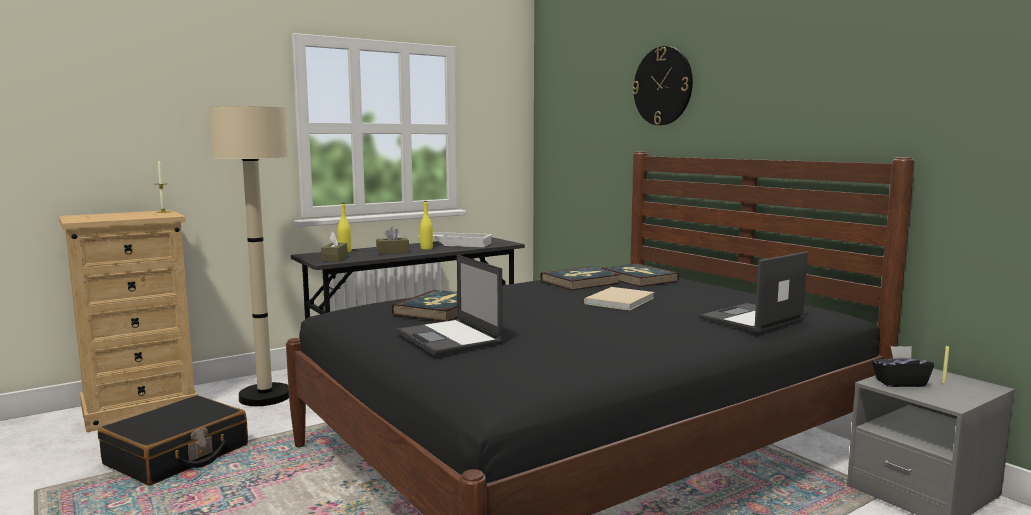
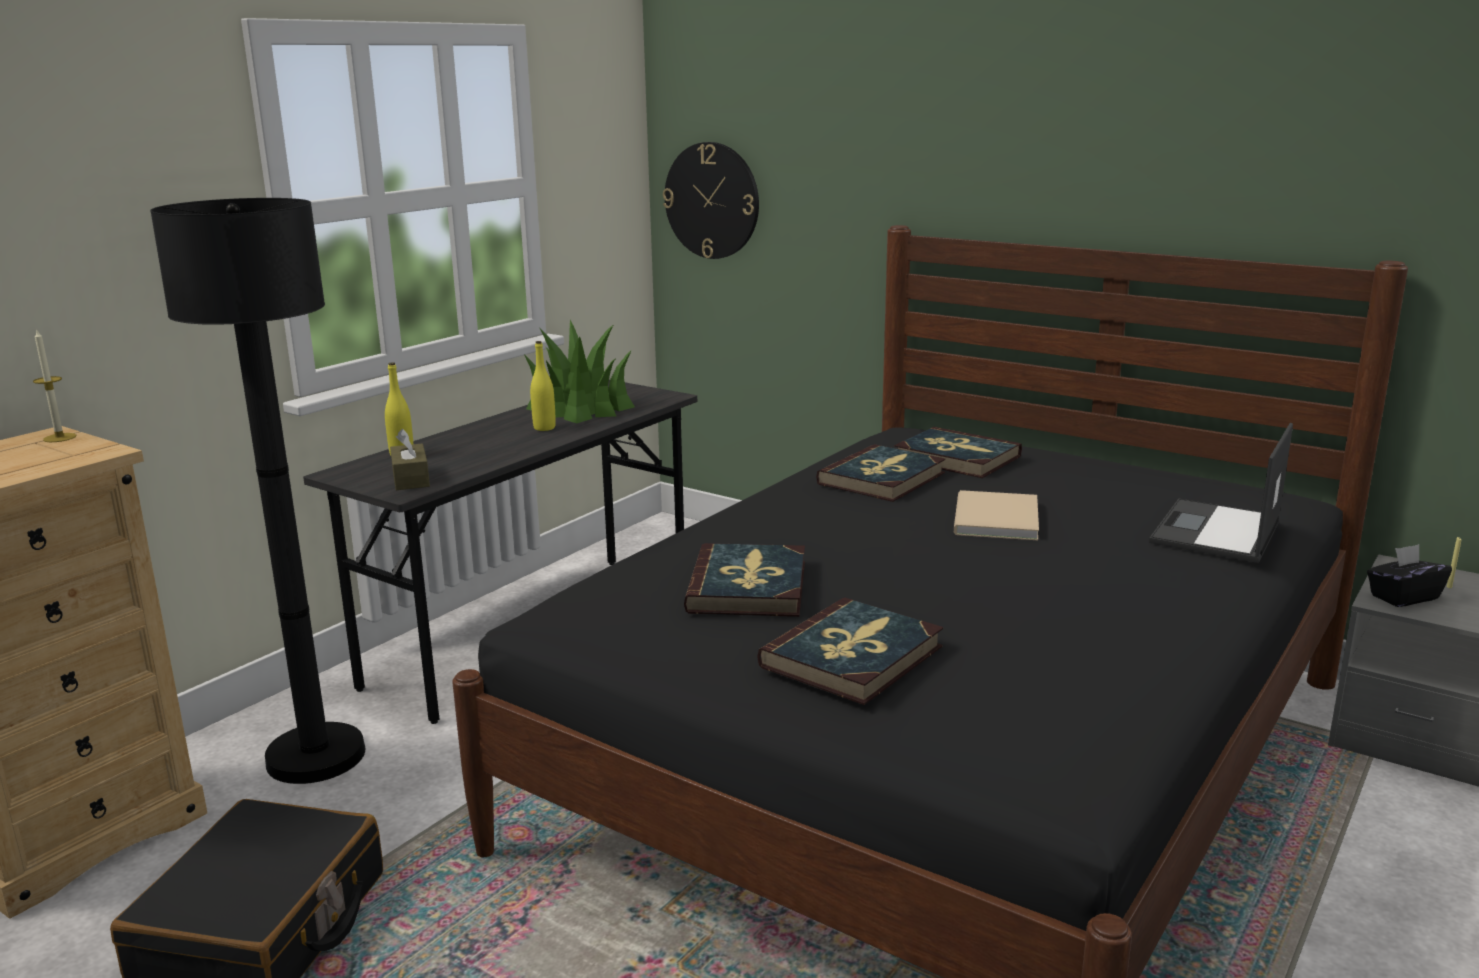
camera: 20 degrees left, 10 degrees up
(265, 397) = (316, 756): beige floor lamp -> black floor lamp
(392, 252) = (495, 446): brown tissue box -> none
(449, 338) = (853, 657): laptop -> book
(457, 244) = (581, 408): white tray -> potted plant
(663, 86) = (940, 114): wall clock -> wall clock (712, 200)

